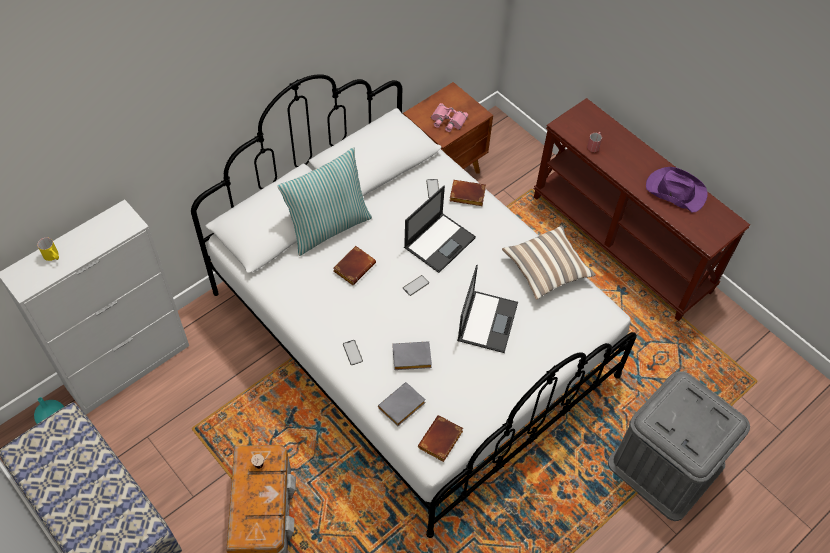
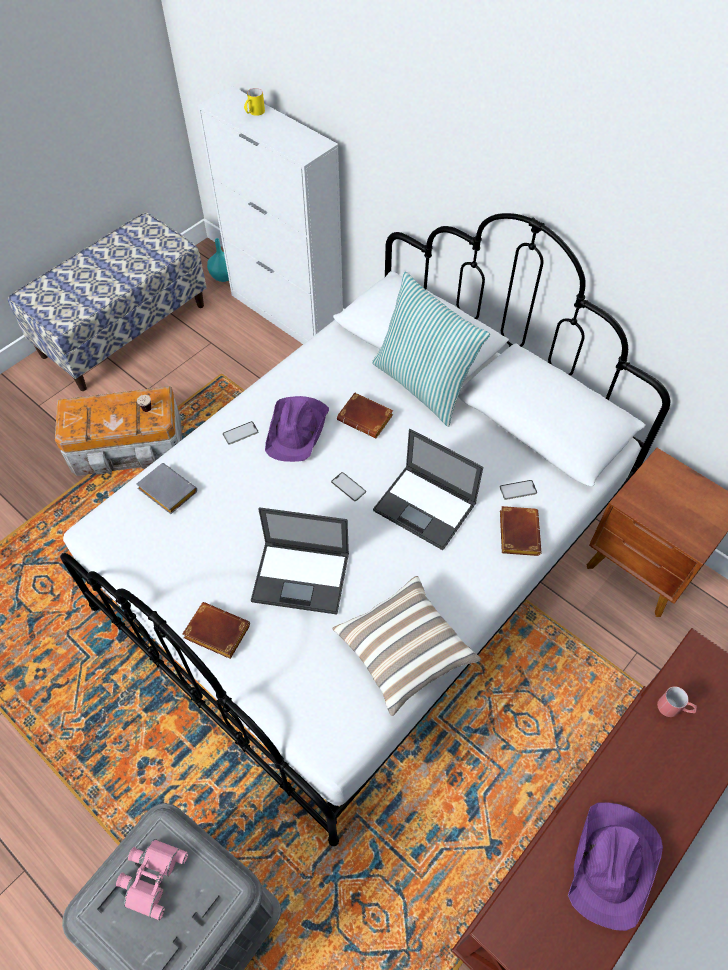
camera: 85 degrees right, 0 degrees up
(356, 313) = (297, 429): none -> purple hat
(410, 359) = (235, 493): grey book -> none
(441, 441) = (117, 538): brown book -> brown book (215, 633)
(447, 121) = (663, 503): pink binoculars -> pink binoculars (150, 876)

